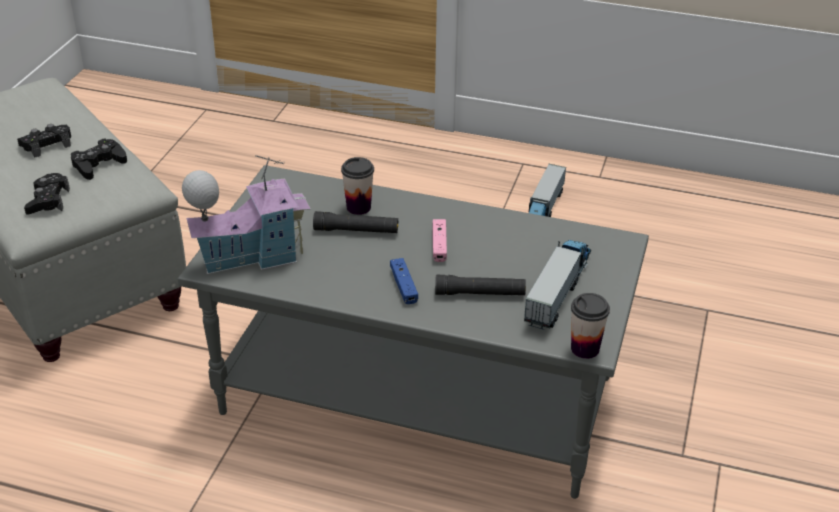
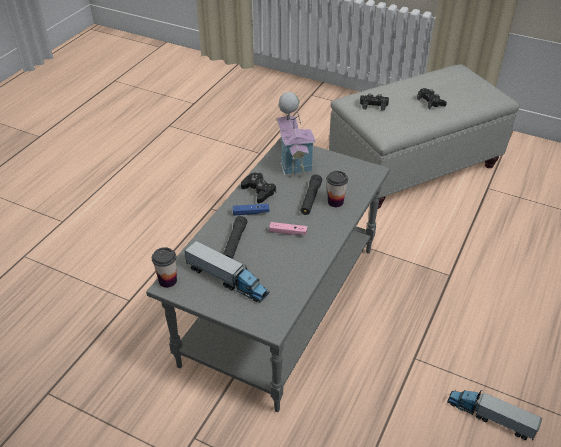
camera: 100 degrees right, 5 degrees up
(98, 164) = (409, 119): black game controller -> black game controller (259, 191)

